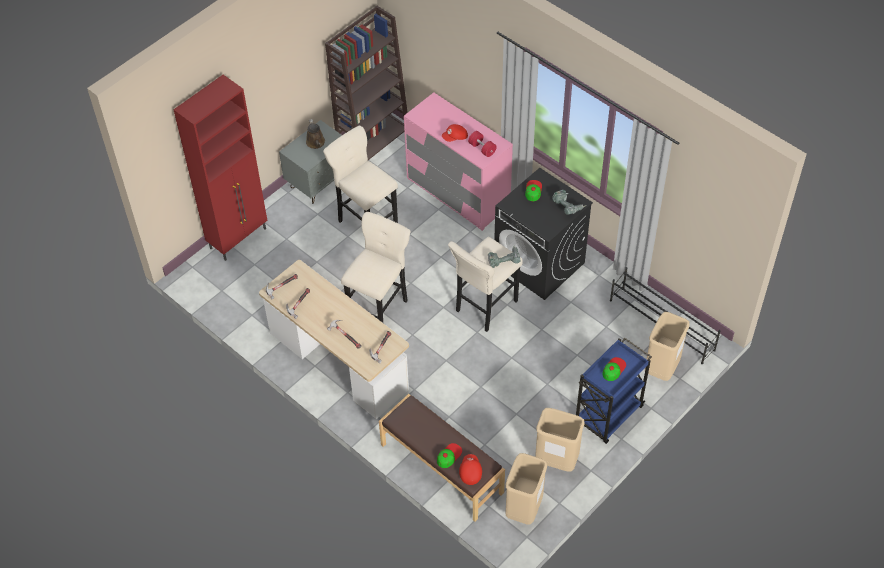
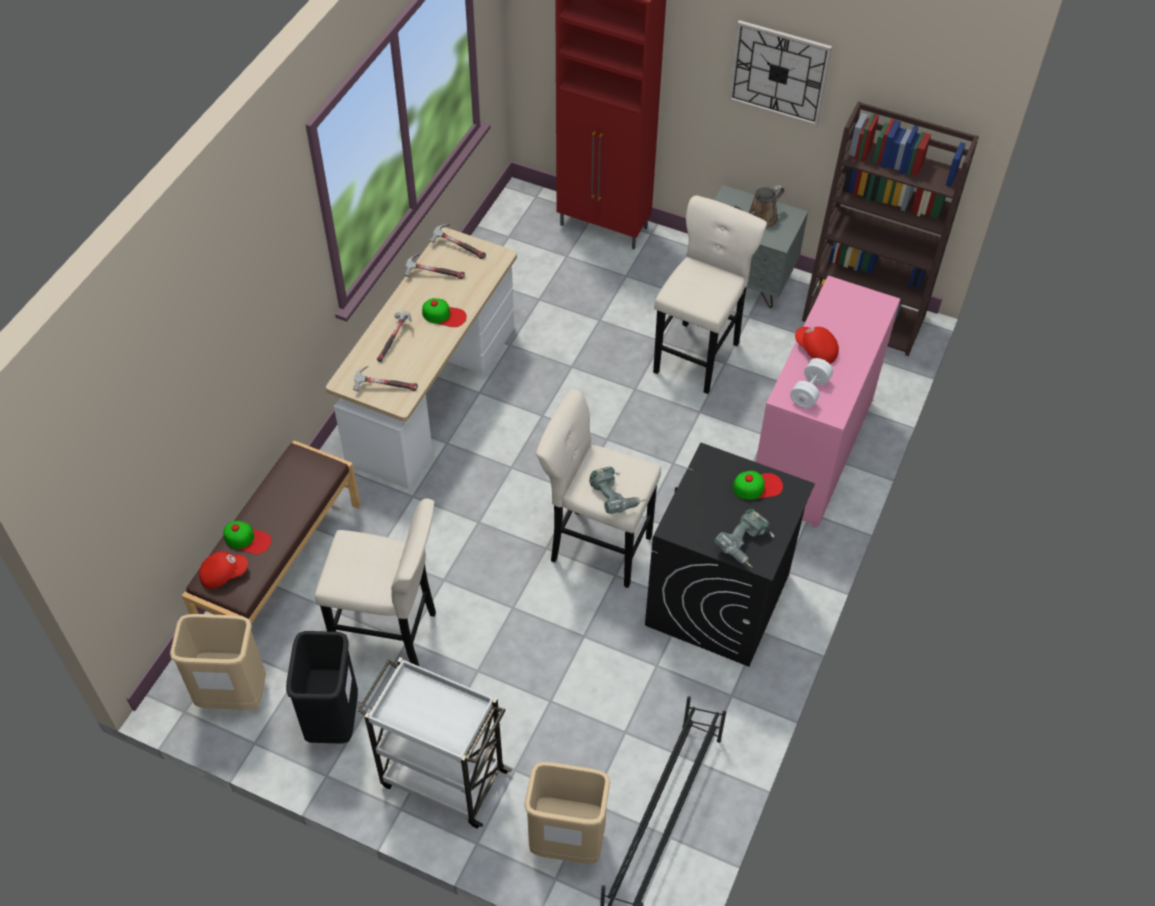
camera: 70 degrees right, 0 degrees up
(283, 68) = (779, 73): none -> wall clock
(379, 308) = (545, 415): beige stool -> beige stool (391, 636)
(482, 149) = (809, 391): red dumbbell -> white dumbbell
(556, 460) = (333, 720): beige trash can -> black trash can
(608, 415) = (442, 777): blue cart -> white cart
(613, 369) = (434, 709): cap -> cap (444, 315)

